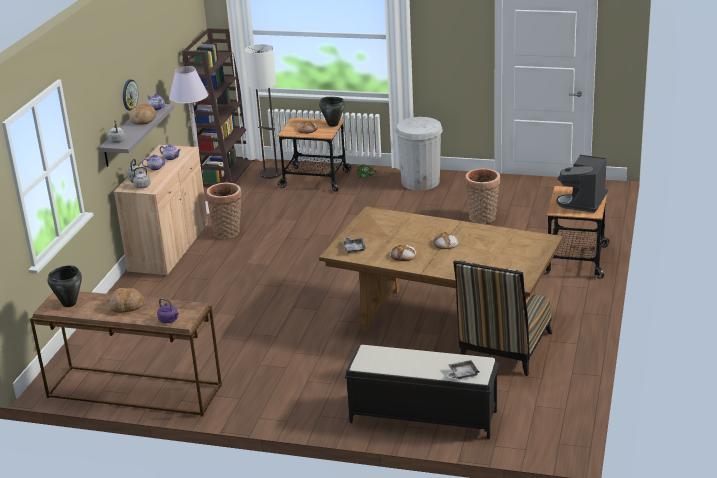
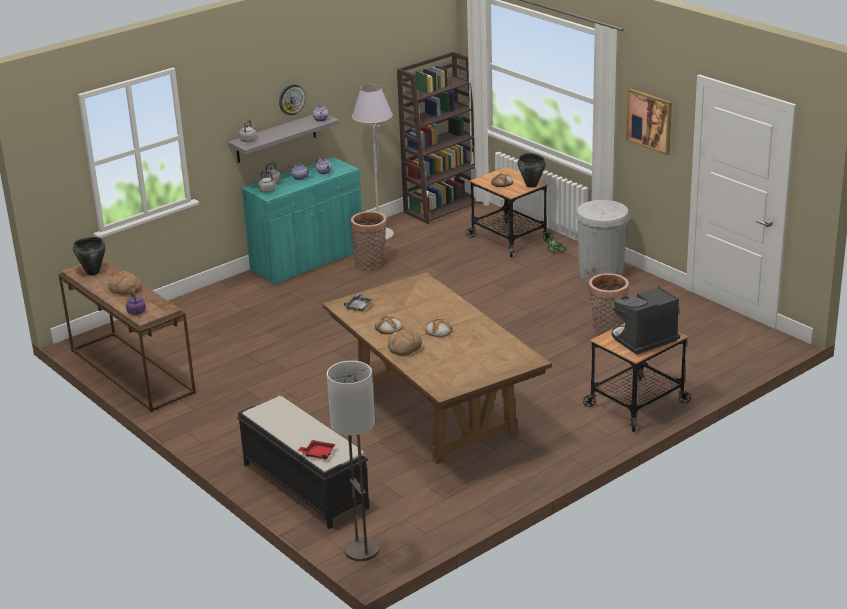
camera: 35 degrees right, 0 degrees up
(143, 120) = (294, 127): bread -> bread (405, 348)
(169, 248) = (308, 261): beige cabinet -> turquoise cabinet
(271, 173) = (478, 220): floor lamp -> floor lamp (362, 550)
(445, 38) = (649, 121): none -> picture
(462, 374) = (318, 453): grey tray -> red tray
(503, 350) = (448, 460): chair -> none

